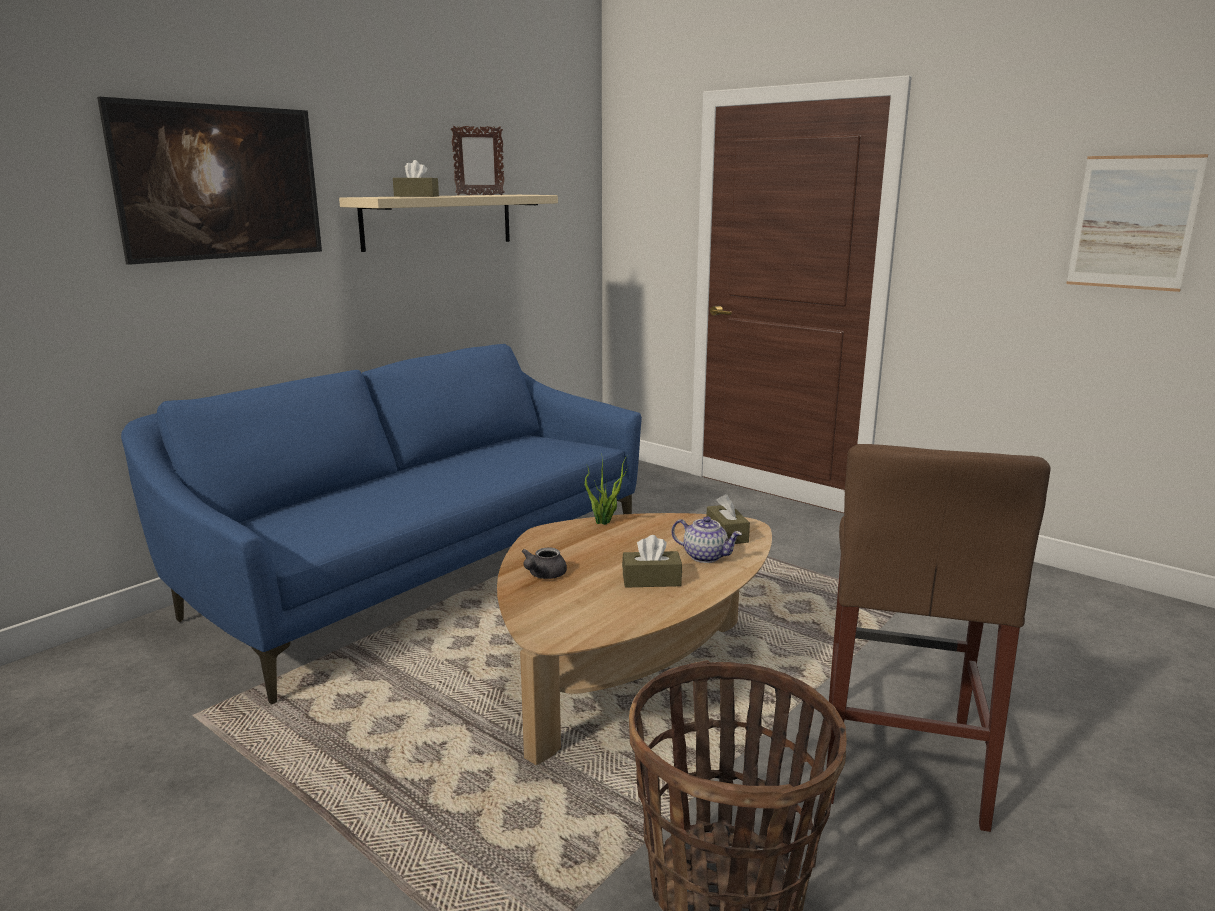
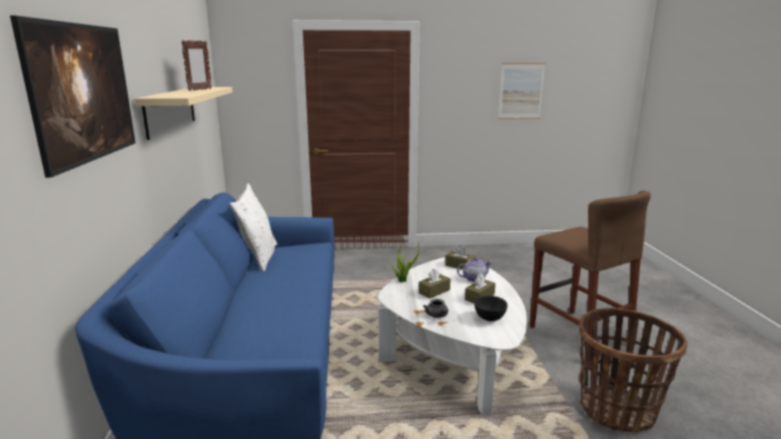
camera: 45 degrees left, 0 degrees up
(416, 196) = (179, 93): brown tissue box -> brown tissue box (434, 291)
(504, 442) = (258, 257): none -> white pillow
(596, 608) = (489, 319): none -> black bowl
(629, 675) = (452, 355): brown coffee table -> white coffee table

